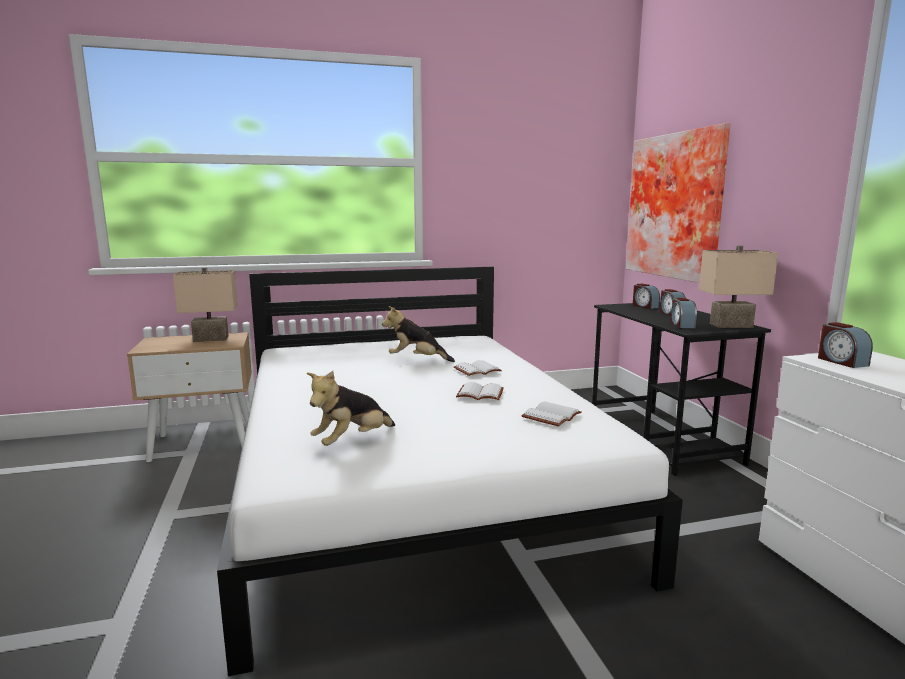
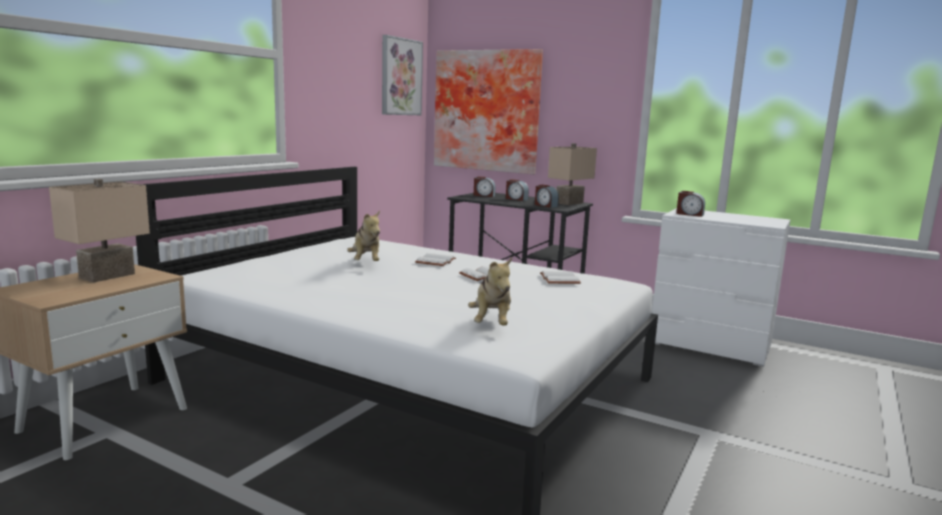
camera: 45 degrees left, 0 degrees up
(417, 360) = (366, 262): plush toy -> plush toy turned 75 degrees counterclockwise
(586, 173) = (400, 77): none -> picture

